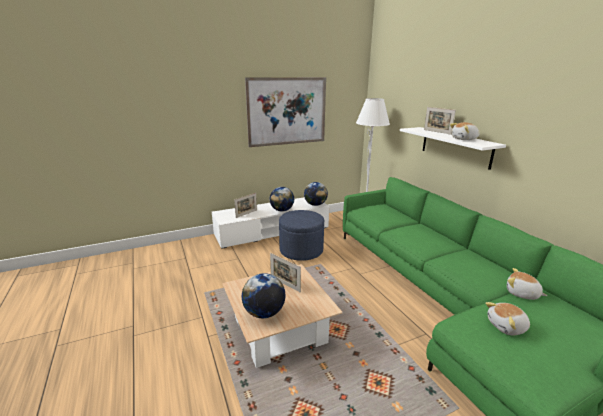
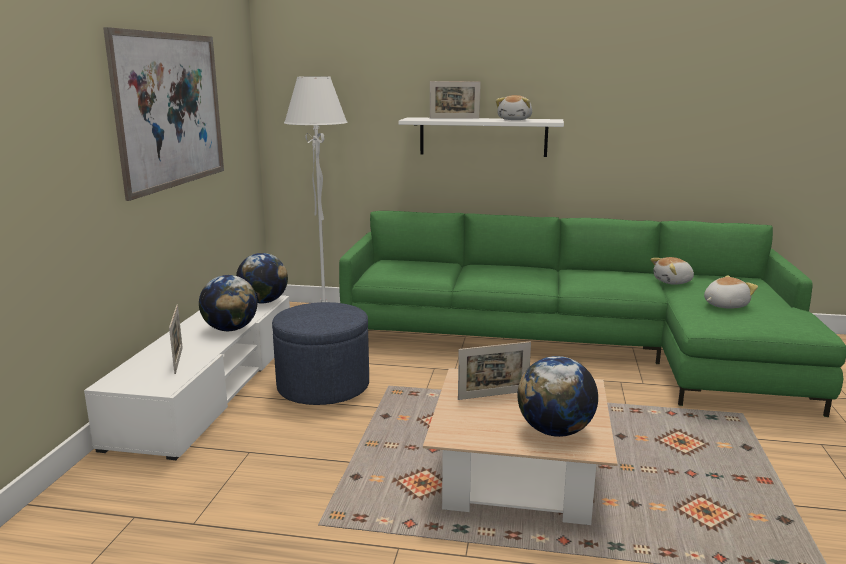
camera: 55 degrees left, 5 degrees down
(507, 327) = (724, 305): plush toy -> plush toy turned 135 degrees counterclockwise

